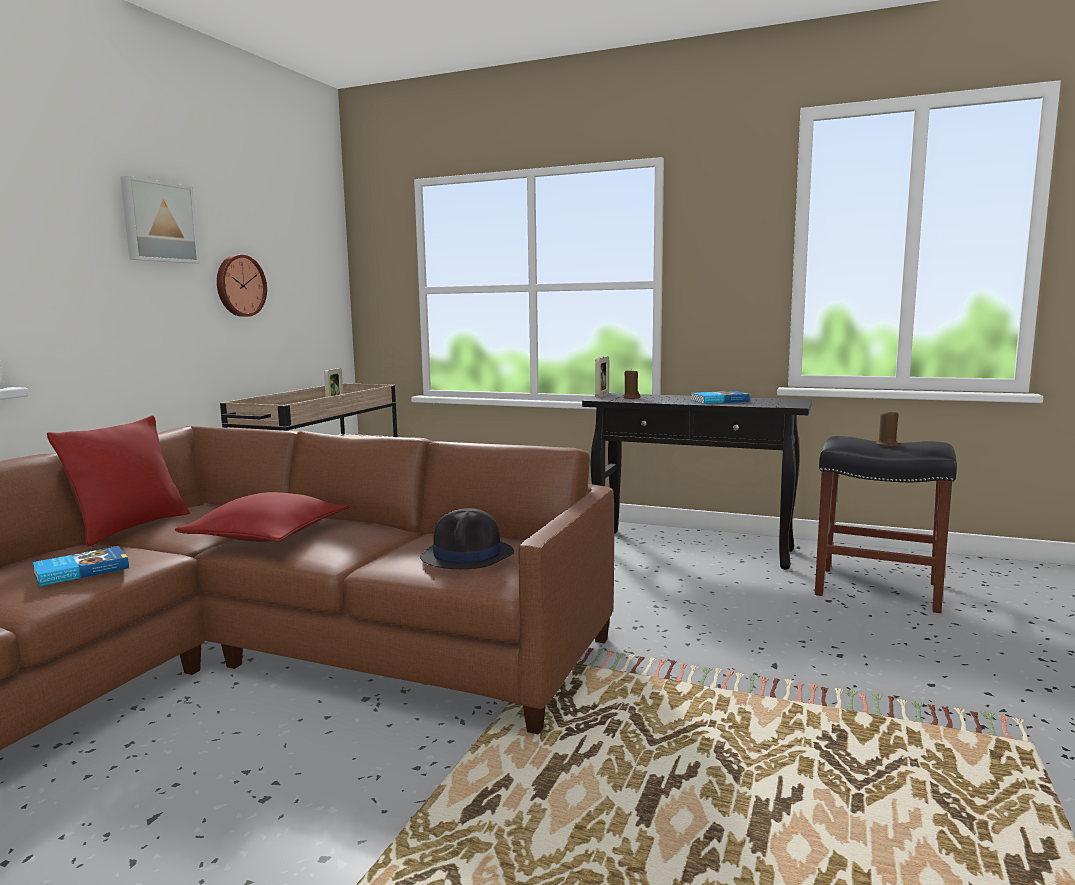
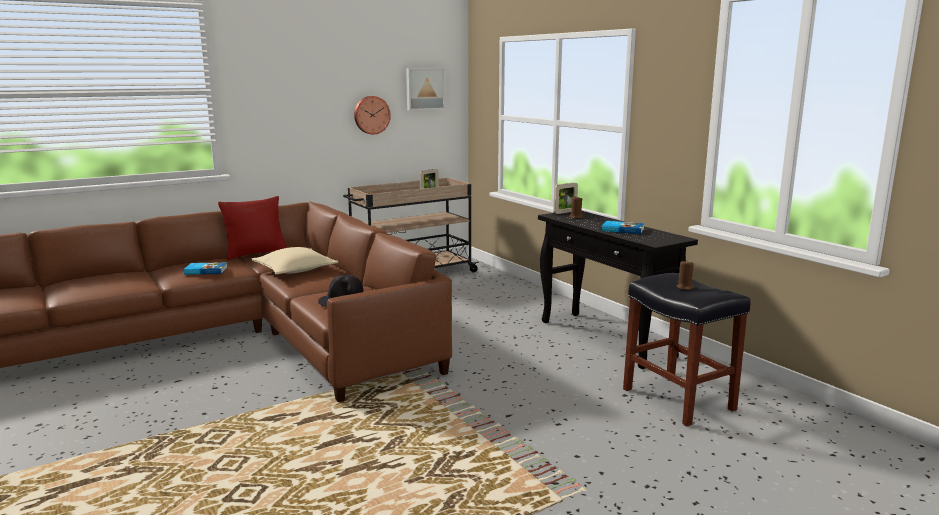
camera: 35 degrees right, 5 degrees up
(158, 222) = (315, 81): picture -> picture (424, 89)
(268, 535) = (295, 270): red pillow -> beige pillow

